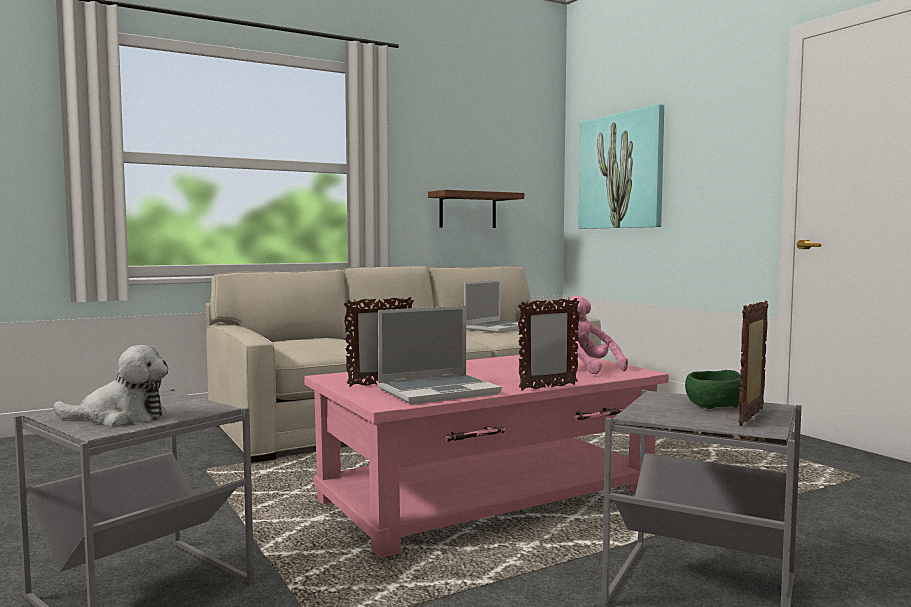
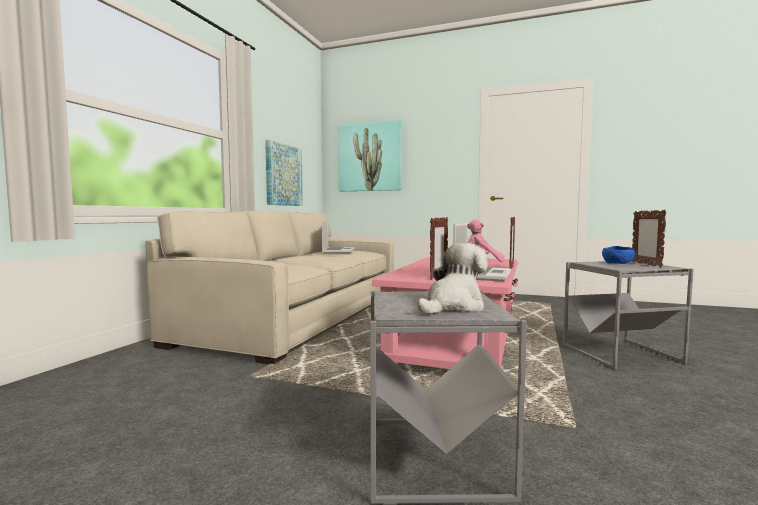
camera: 40 degrees left, 0 degrees up
(467, 210) = (283, 175): shelf -> picture
(713, 406) = (618, 263): green bowl -> blue bowl

